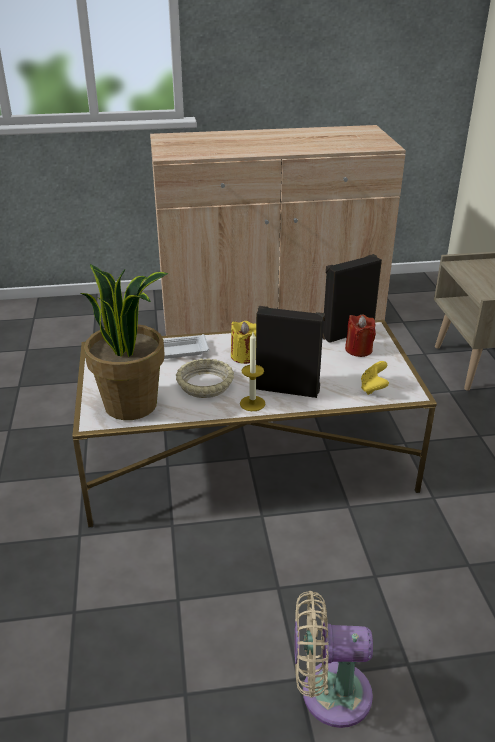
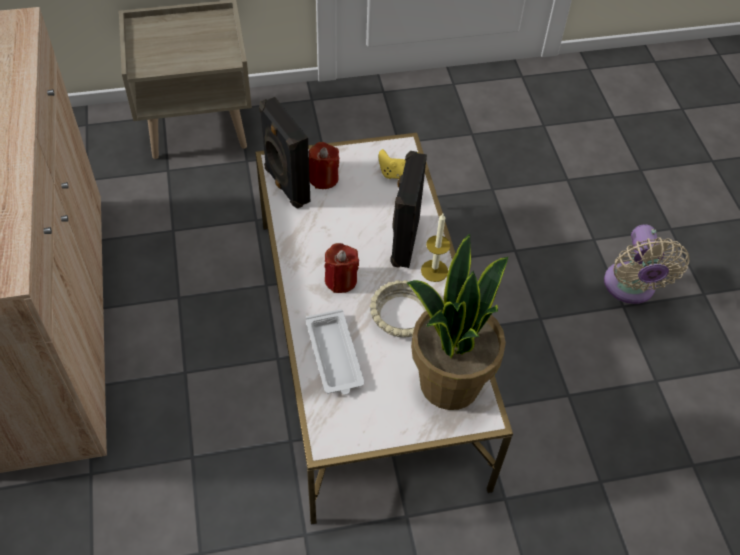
camera: 95 degrees left, 20 degrees up
(244, 356) = (341, 280): yellow candle -> red candle

